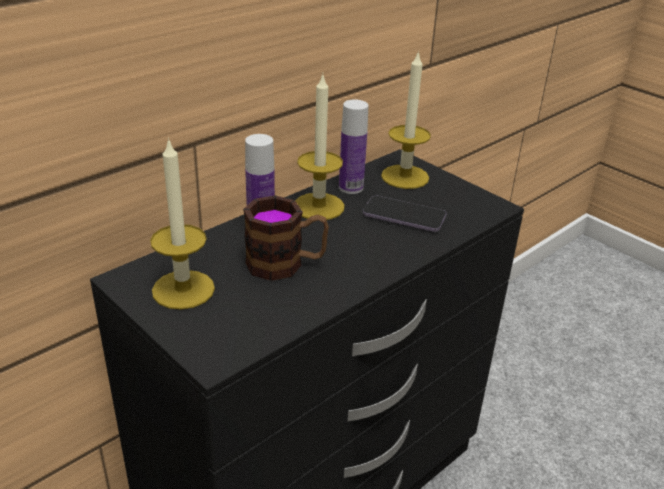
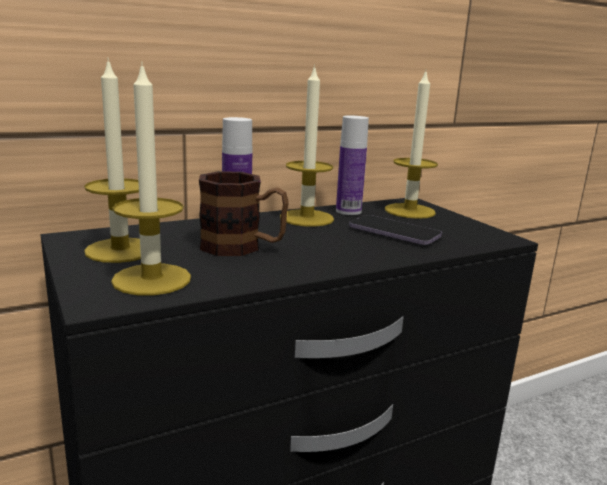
camera: 15 degrees right, 15 degrees down
(237, 323) = (152, 279): none -> candle

